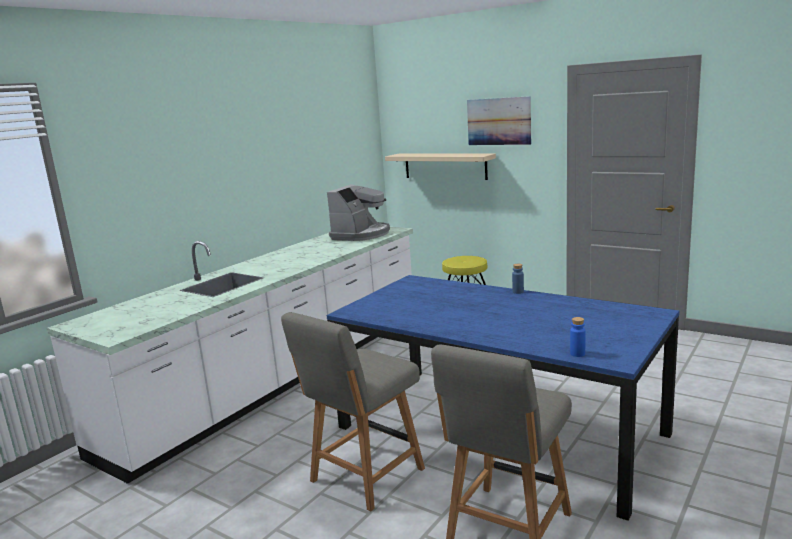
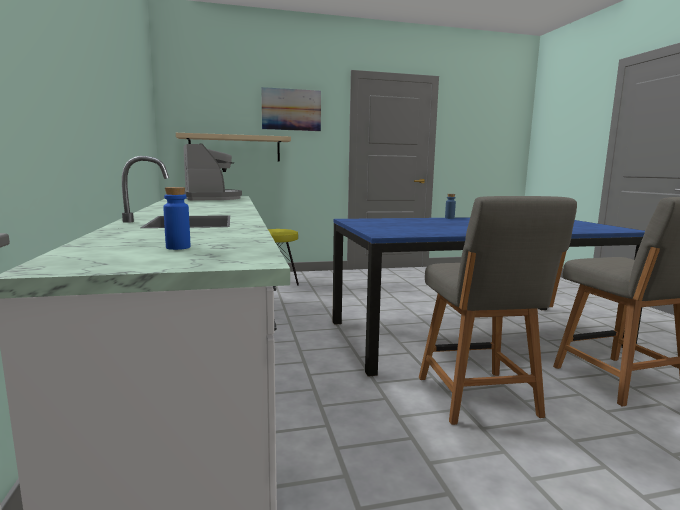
camera: 50 degrees left, 5 degrees down
(577, 354) = (602, 230): blue bottle -> blue bottle (178, 247)

